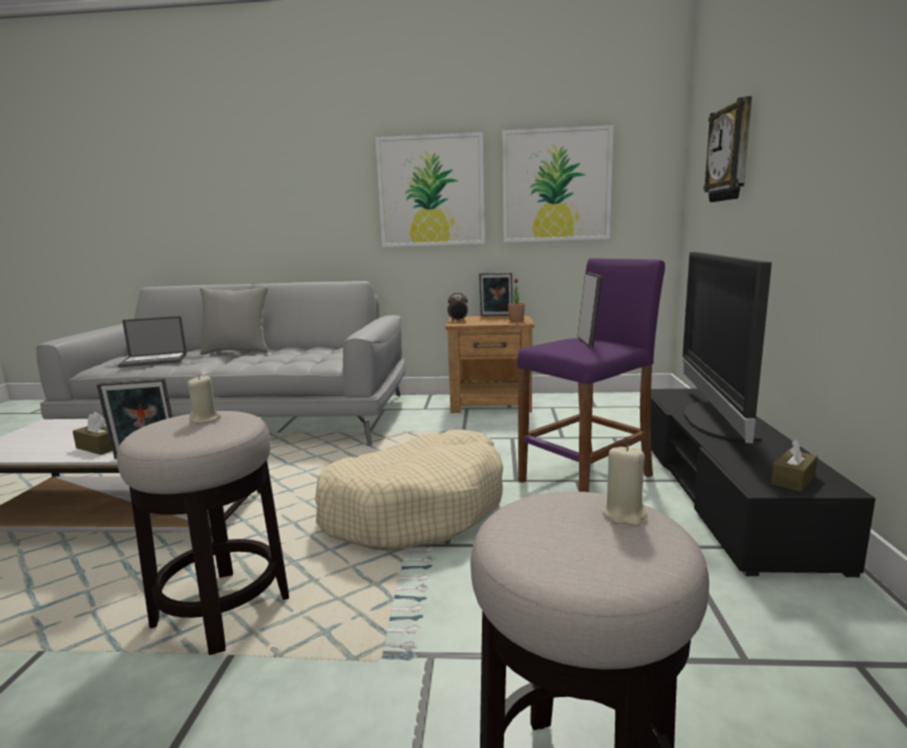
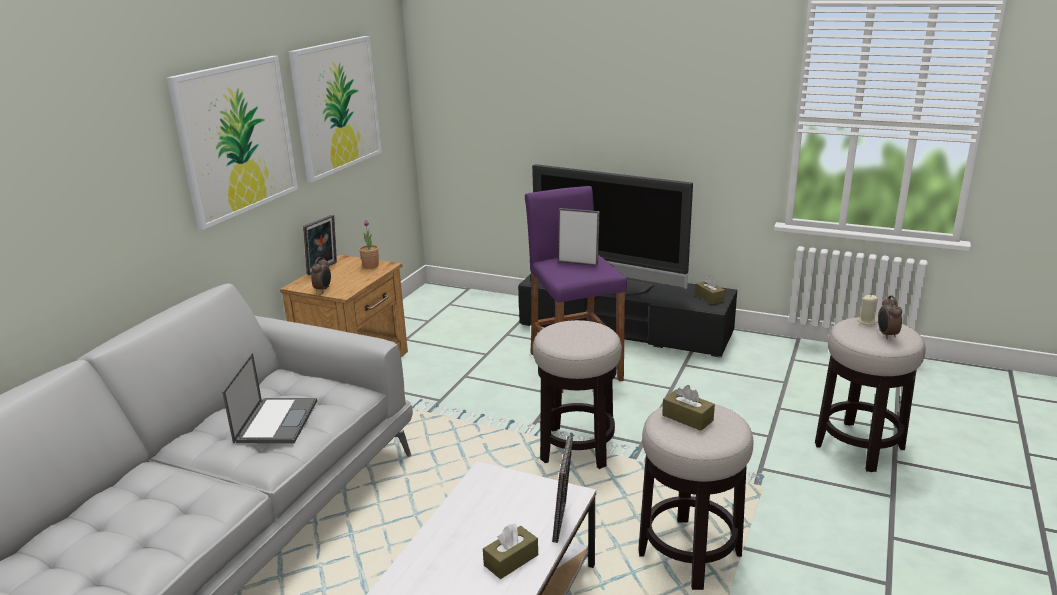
camera: 70 degrees left, 10 degrees up
(155, 360) = (136, 539): laptop -> laptop (276, 420)
(205, 419) = (687, 418): beige candle -> brown tissue box
(237, 352) = (162, 463): grey pillow -> none
(416, 509) = (577, 448): beige dog bed -> stool
(568, 538) = (886, 335): none -> alarm clock
(730, 153) = (513, 77): wall clock -> none

